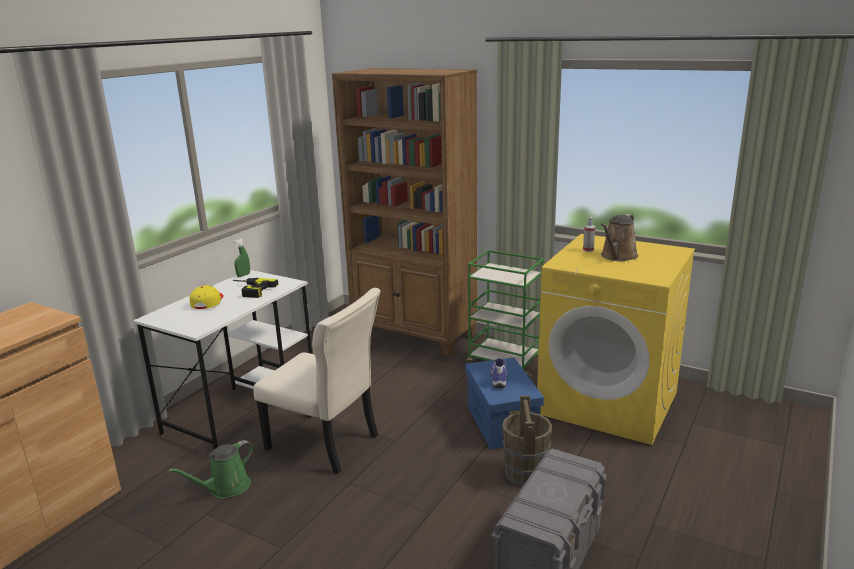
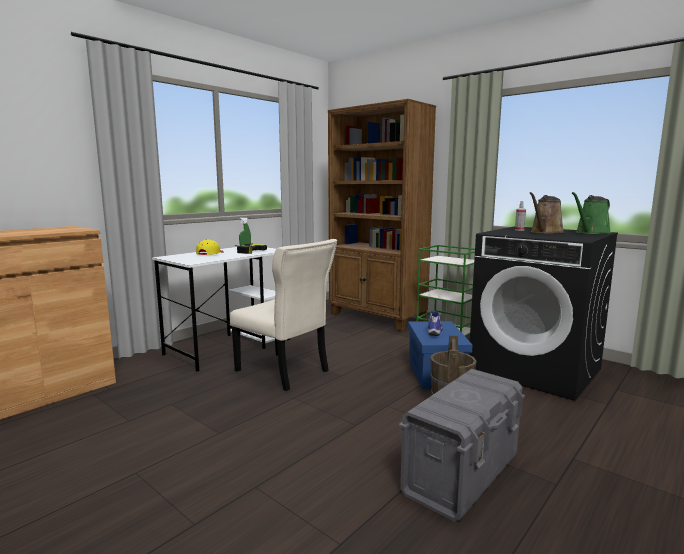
camera: 10 degrees right, 10 degrees down
(226, 488) = (194, 390): green watering can -> green watering can (591, 233)
(609, 403) = (536, 369): yellow washing machine -> black washing machine

